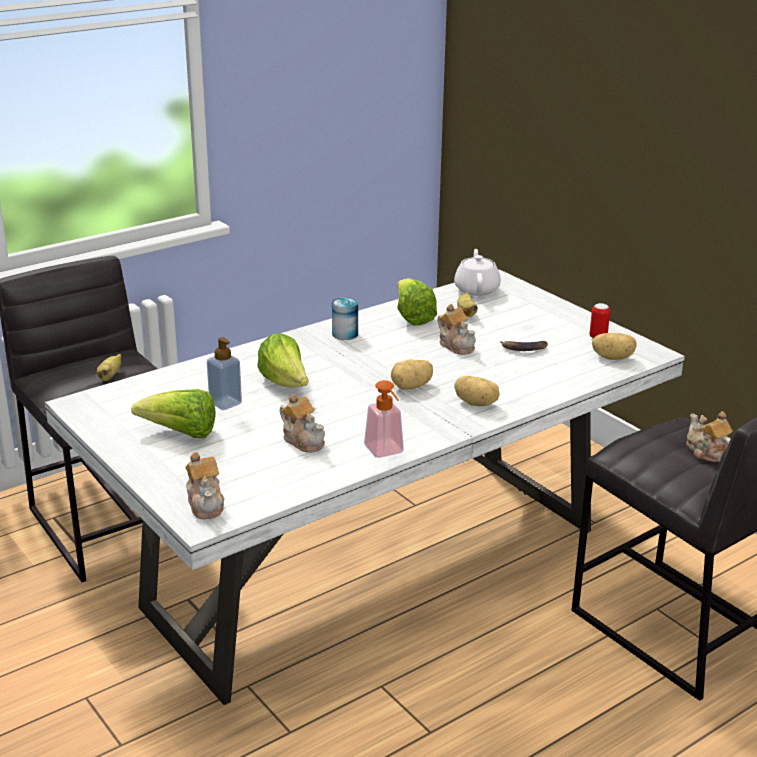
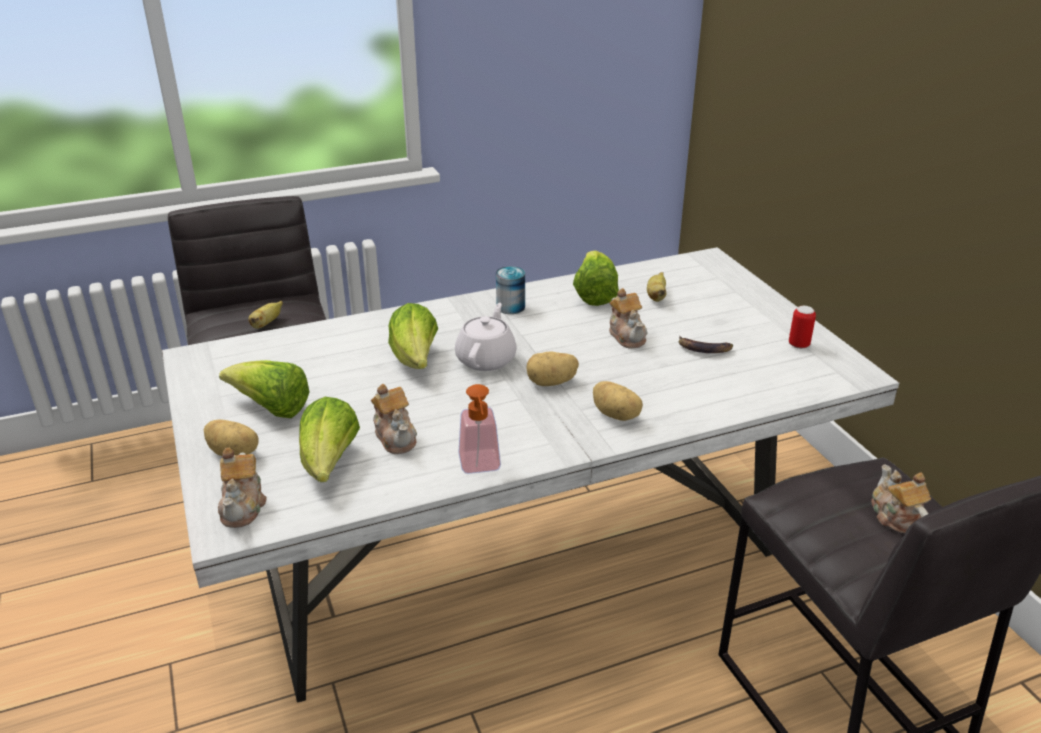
camera: 15 degrees right, 5 degrees up
(225, 403) = (339, 376): soap dispenser -> none
(259, 466) = (329, 464): none -> lettuce
(477, 289) = (681, 269): white teapot -> white teapot (486, 359)
(613, 357) = (807, 374): potato -> potato (234, 452)

